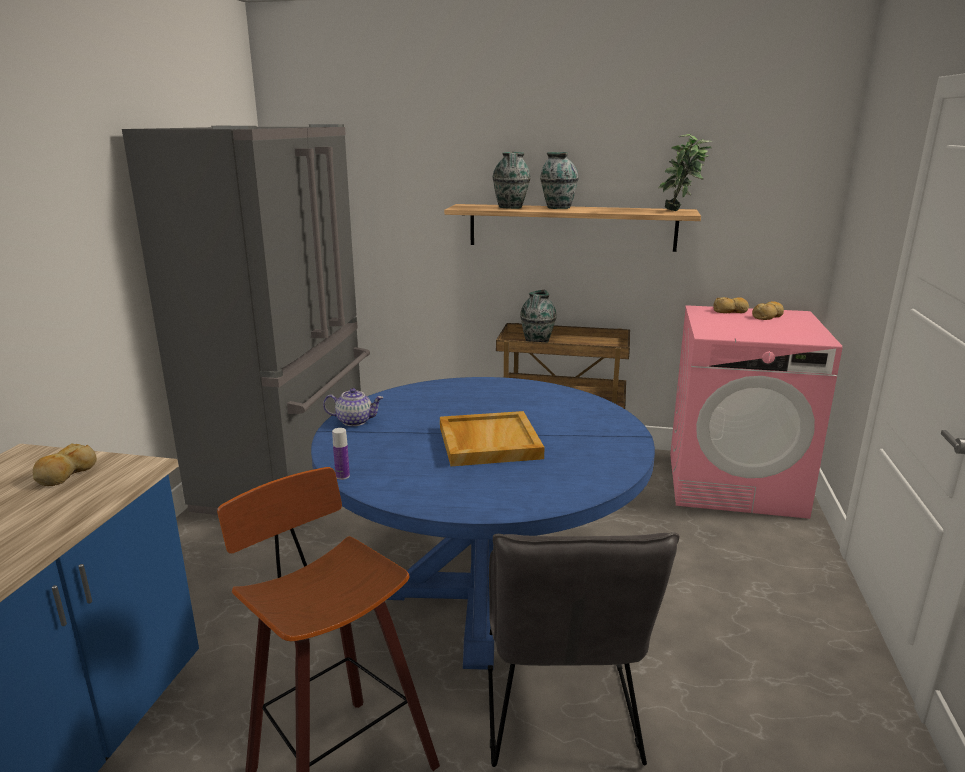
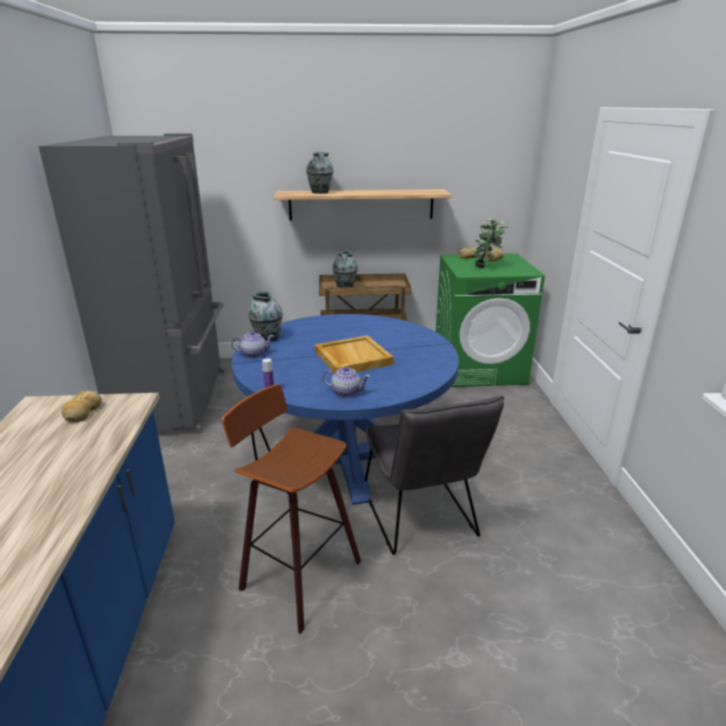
camera: 15 degrees left, 5 degrees up
(450, 492) = (346, 392): none -> teapot
(558, 207) = (353, 191): vase -> vase (267, 338)
(680, 211) = (436, 191): potted plant -> potted plant (486, 268)
(735, 483) = (479, 369): pink washing machine -> green washing machine

